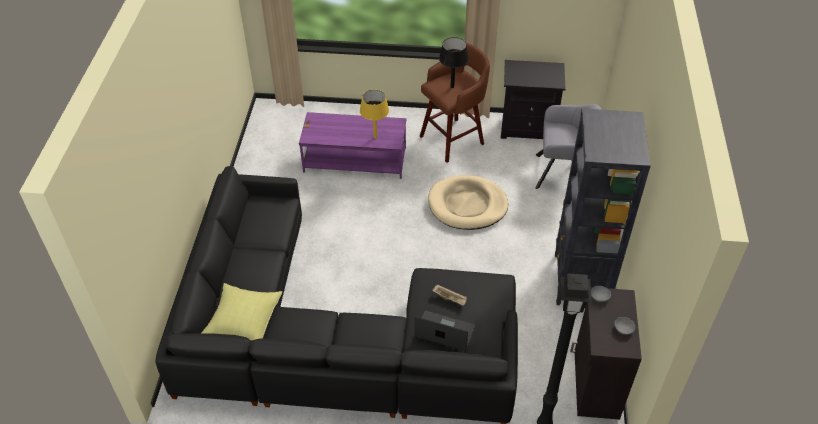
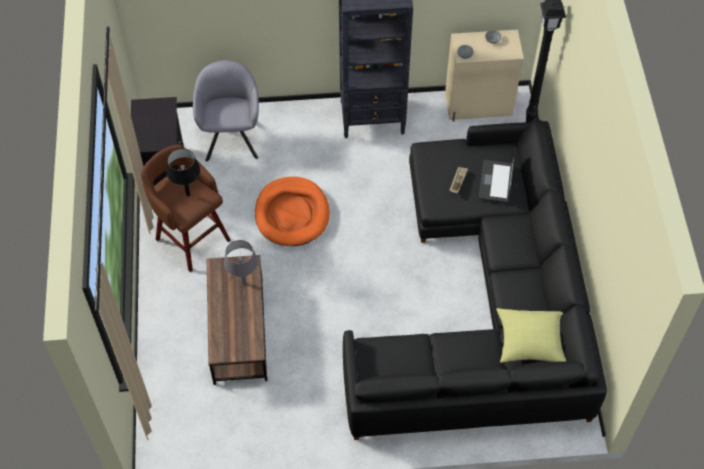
camera: 100 degrees left, 10 degrees up
(354, 160) = (239, 331): purple coffee table -> brown coffee table
(375, 137) = (244, 283): yellow table lamp -> grey table lamp
(467, 205) = (292, 214): beige dog bed -> orange dog bed
(595, 384) = (479, 105): black cabinet -> beige cabinet

